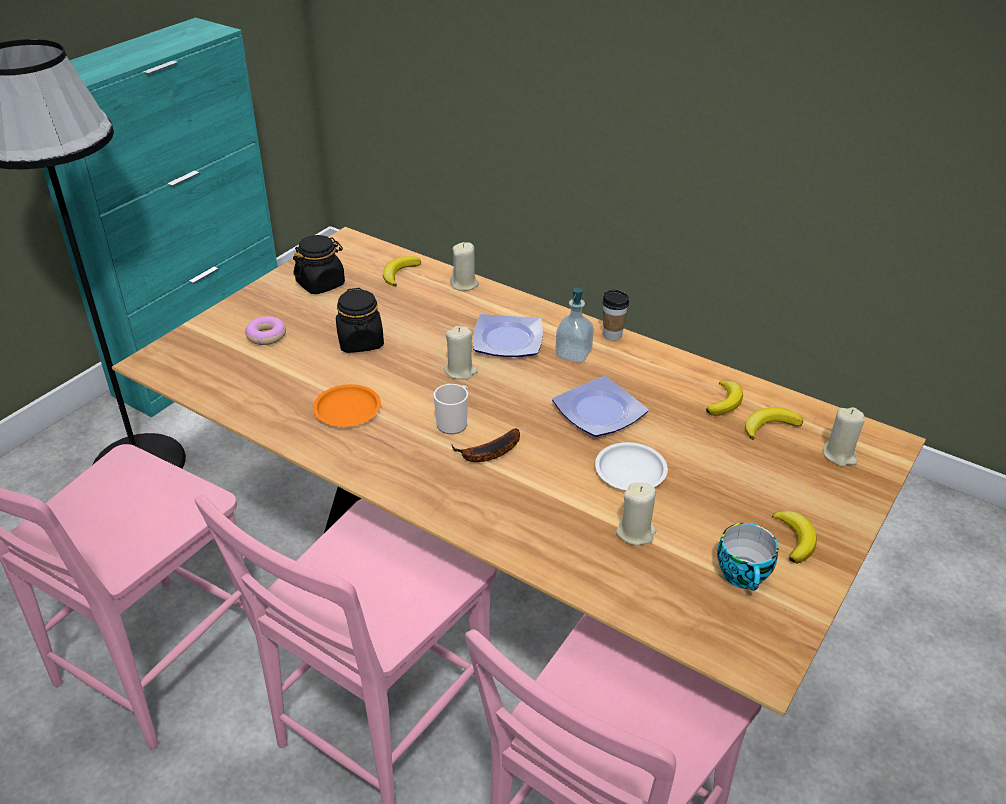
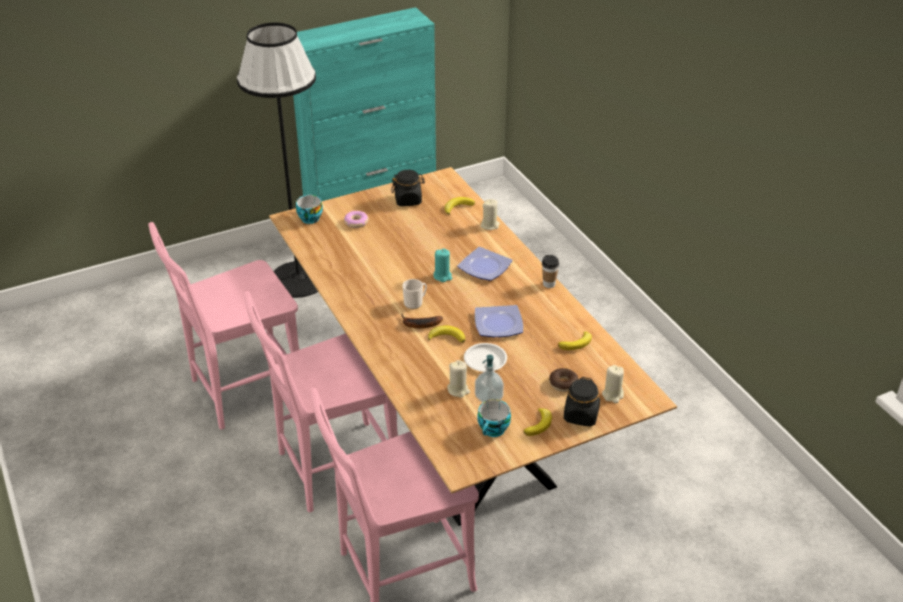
camera: 30 degrees right, 0 degrees up
(184, 351) = (309, 218): none -> cup
(347, 410) = (366, 277): orange plate -> none
(360, 342) = (403, 242): black jar -> black jar (581, 416)
(460, 371) = (442, 276): beige candle -> turquoise candle
(573, 354) = (515, 287): soap dispenser -> soap dispenser (488, 397)
(764, 464) = (563, 383): none -> donut
(769, 426) = (588, 365): banana -> banana (447, 337)

